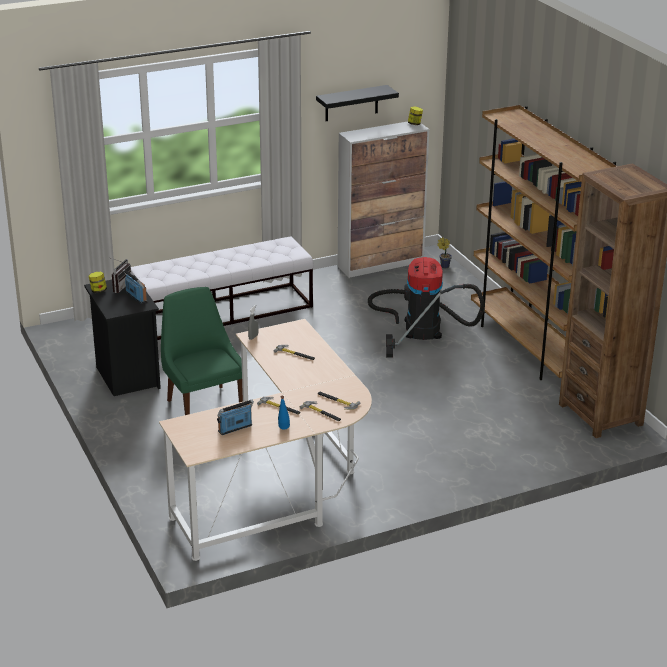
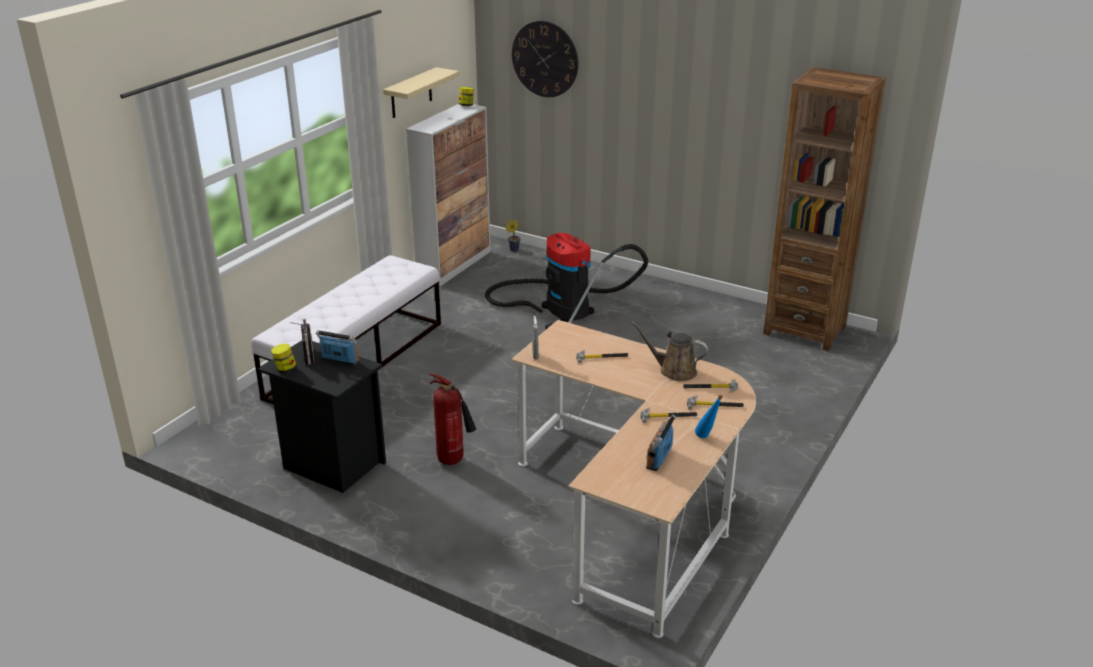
camera: 35 degrees left, 0 degrees up
(203, 404) = (454, 461): green chair -> fire extinguisher
(330, 381) = (674, 371): none -> brown watering can
(351, 103) = (411, 93): black shelf -> beige shelf
(482, 98) = (545, 59): none -> wall clock
(530, 347) = (676, 294): brown bookcase -> none

